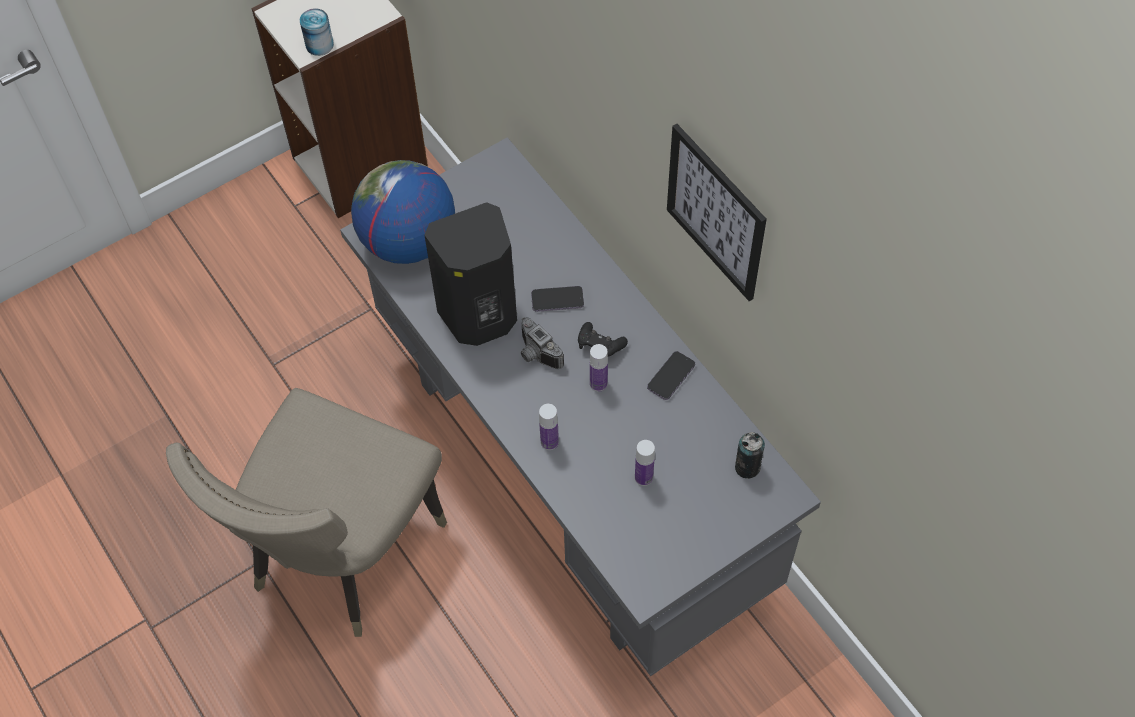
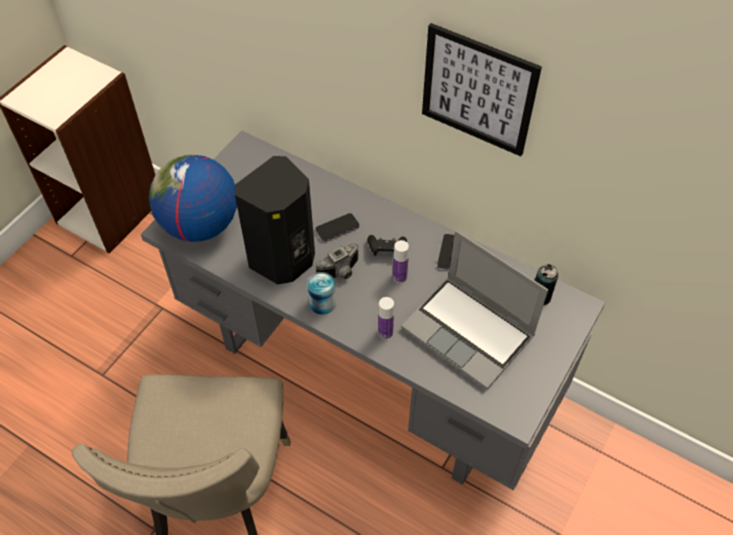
camera: 25 degrees left, 5 degrees down
(319, 45) = (64, 109): can -> can (322, 303)
(536, 355) = (341, 273): camera -> camera turned 60 degrees counterclockwise
(643, 477) = (470, 332): bottle -> laptop

